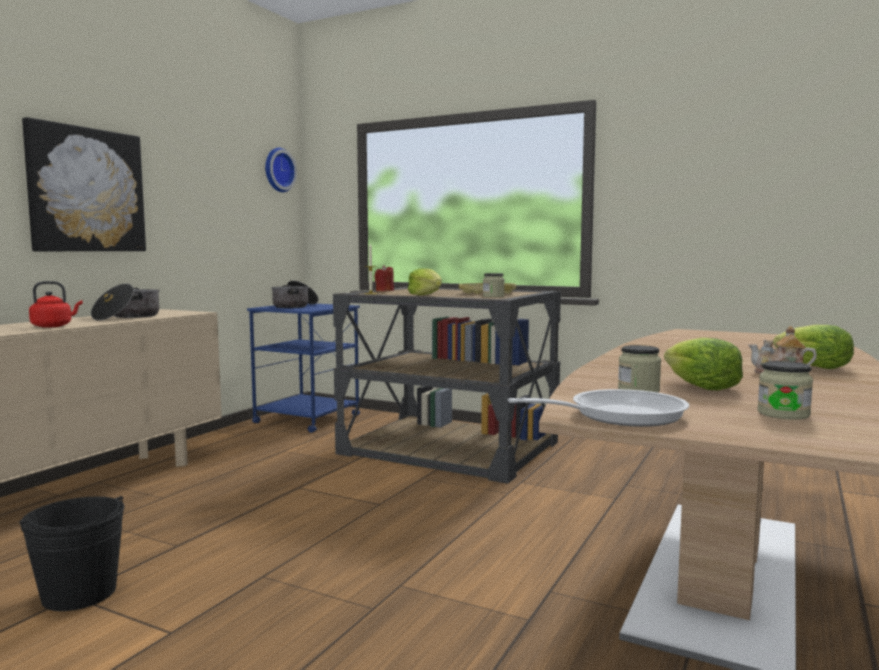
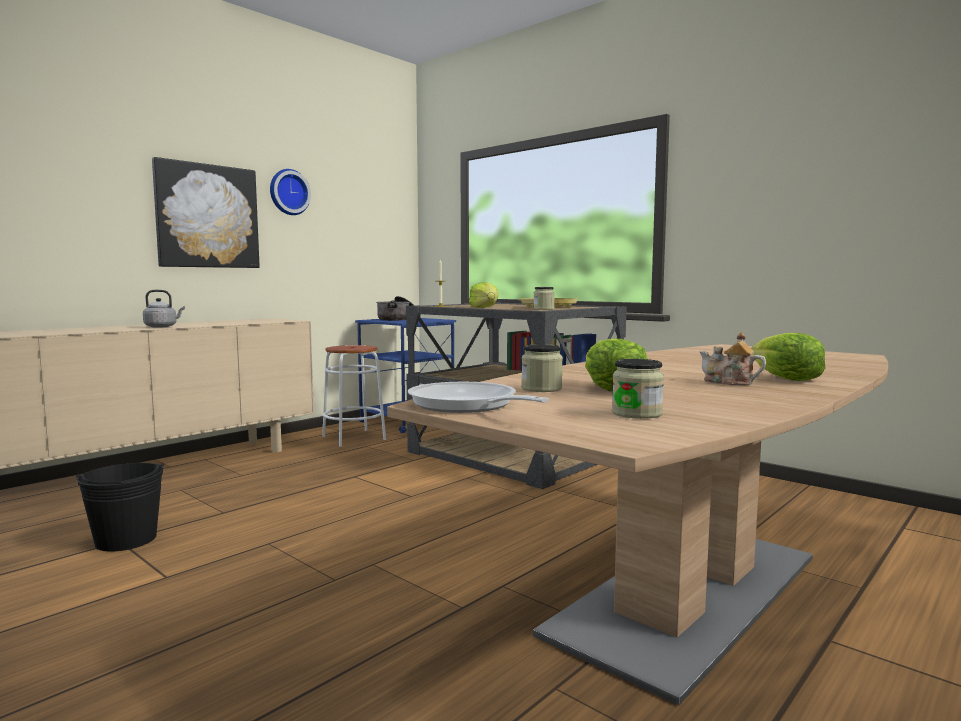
camera: 15 degrees right, 0 degrees up
(54, 326) = (162, 326): red kettle -> grey kettle
(127, 317) = (232, 322): cooking pot -> none
(261, 442) = (354, 438): none -> white stool
(277, 170) = (392, 197): wall clock -> wall clock (288, 192)
(384, 291) = (459, 304): red candle -> none
(617, 415) = (467, 406): frying pan -> frying pan turned 120 degrees counterclockwise

